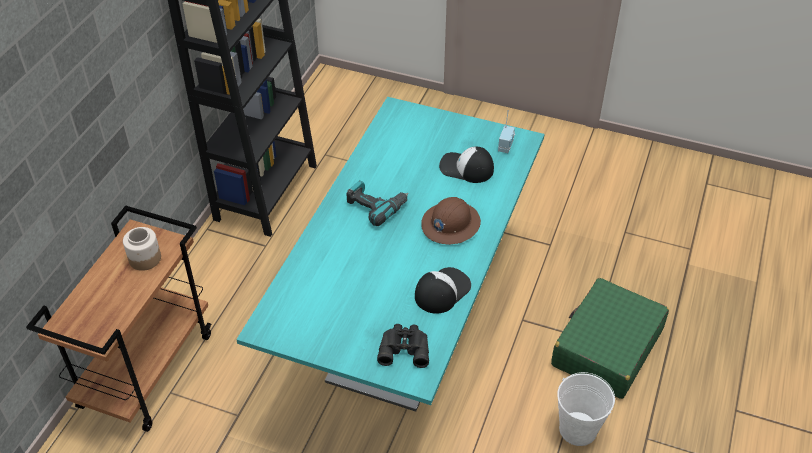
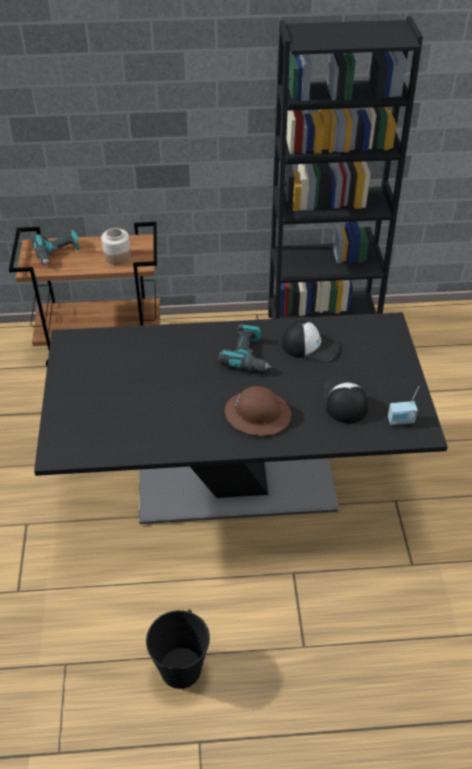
camera: 65 degrees right, 0 degrees up
(94, 307) = (58, 253): none -> power drill
(404, 348) = (86, 432): black binoculars -> none
(405, 322) = (236, 480): turquoise dining table -> black dining table
(441, 290) = (167, 436): cap -> cap (310, 346)
(578, 429) = (180, 668): white bucket -> black bucket
(606, 348) = (300, 664): green suitcase -> none

